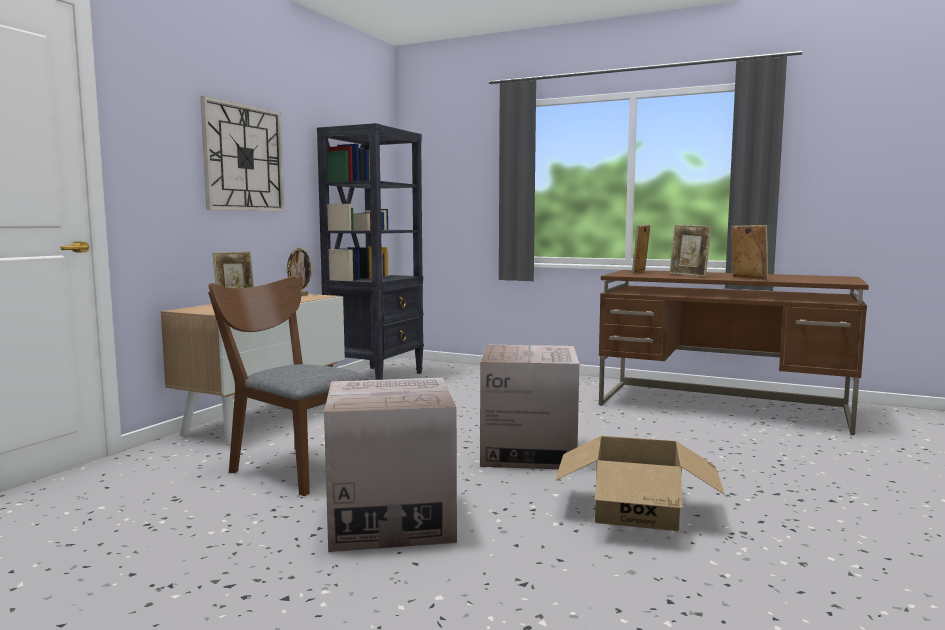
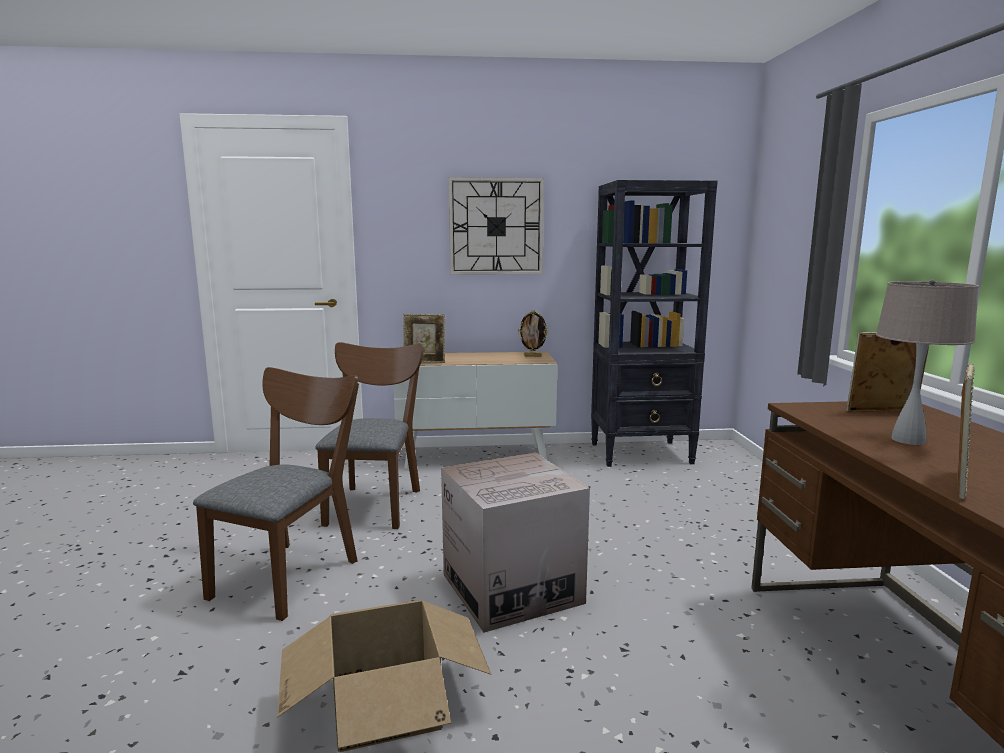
camera: 60 degrees right, 5 degrees up
(391, 519) = (292, 573): cardboard box -> brown chair
(688, 275) = (908, 440): picture frame -> beige table lamp

